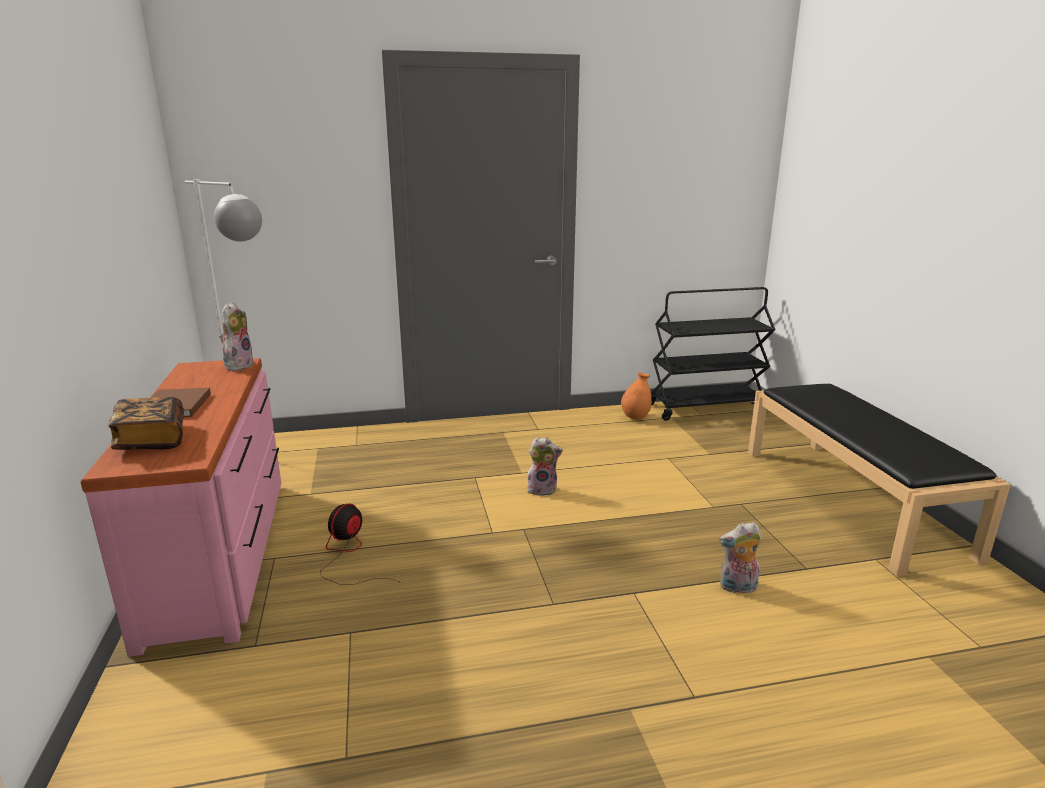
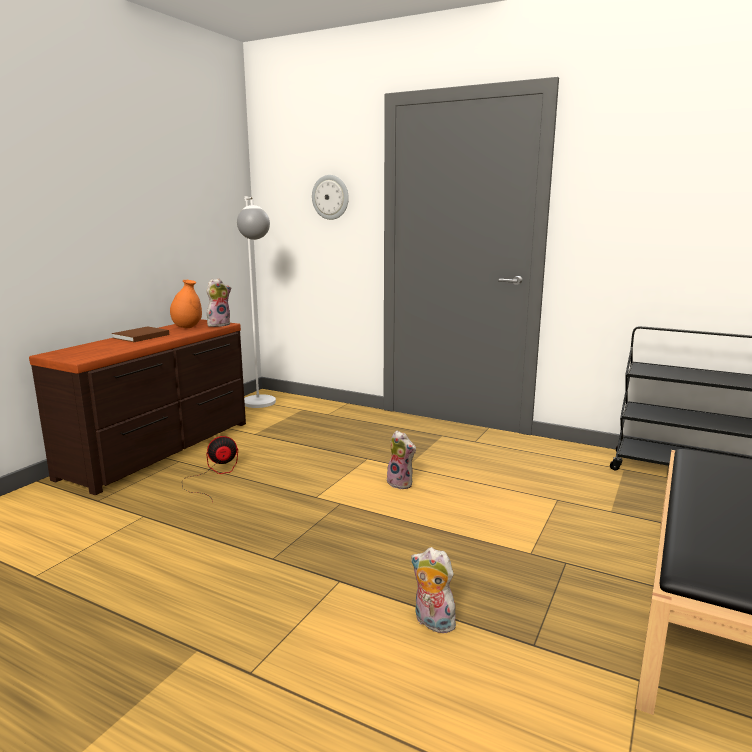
camera: 40 degrees right, 5 degrees down
(152, 440) = (92, 347): book -> none
(221, 554) = (161, 449): pink dresser -> brown dresser
(311, 176) = (330, 197): none -> wall clock
(635, 417) = (584, 458): orange vase -> orange vase (187, 327)

